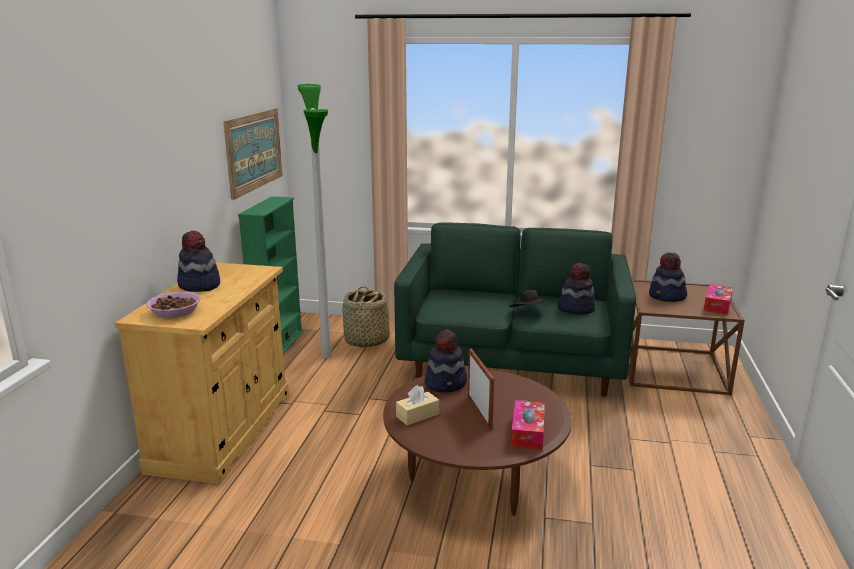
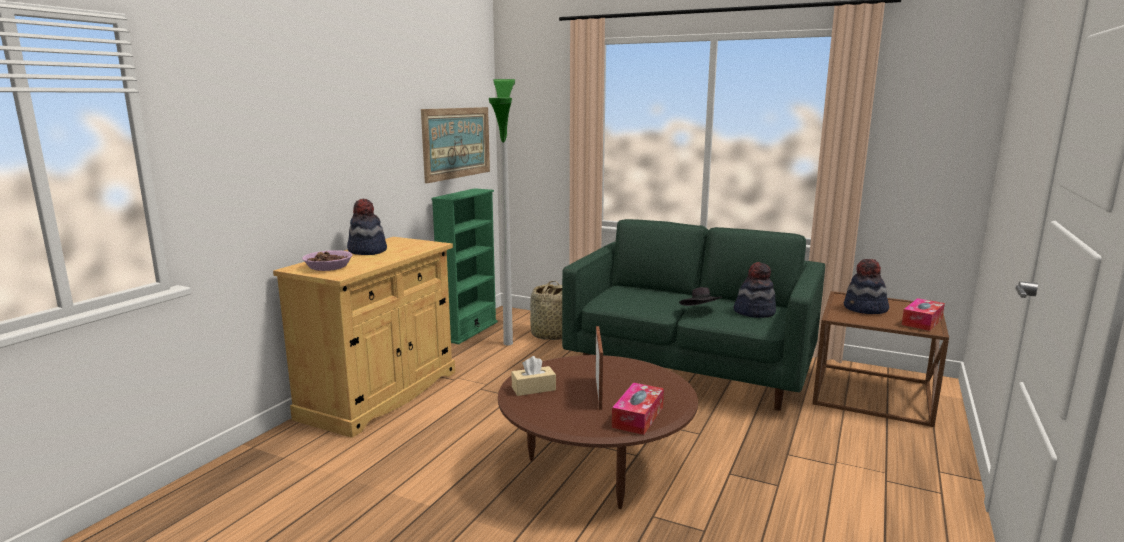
camera: 15 degrees right, 5 degrees down
(446, 383) = (580, 365): hat -> none

